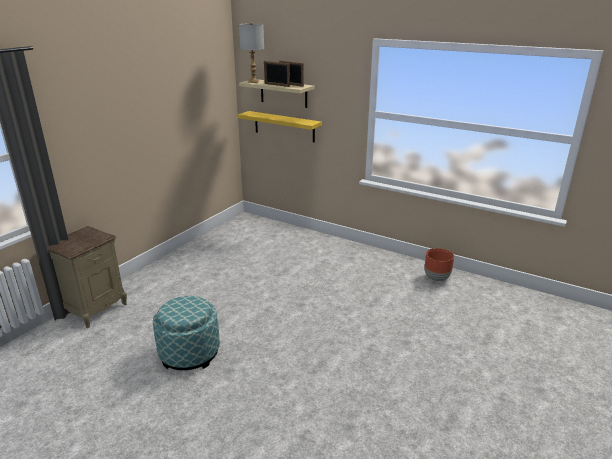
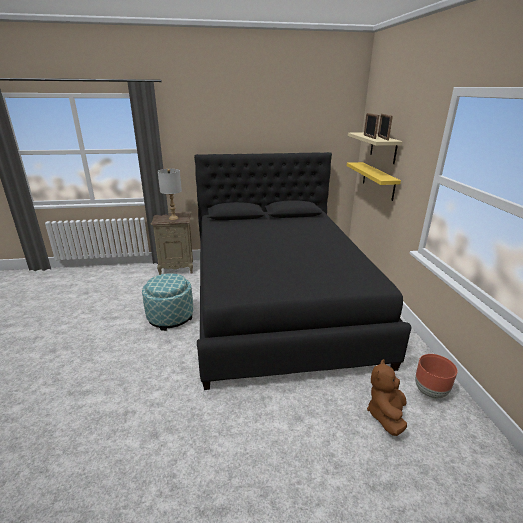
camera: 50 degrees right, 0 degrees up
(253, 82) = (360, 133): grey table lamp -> grey table lamp (173, 218)
(263, 281) = (278, 302): none -> black bed
(438, 305) = (386, 415): none -> brown plush toy

